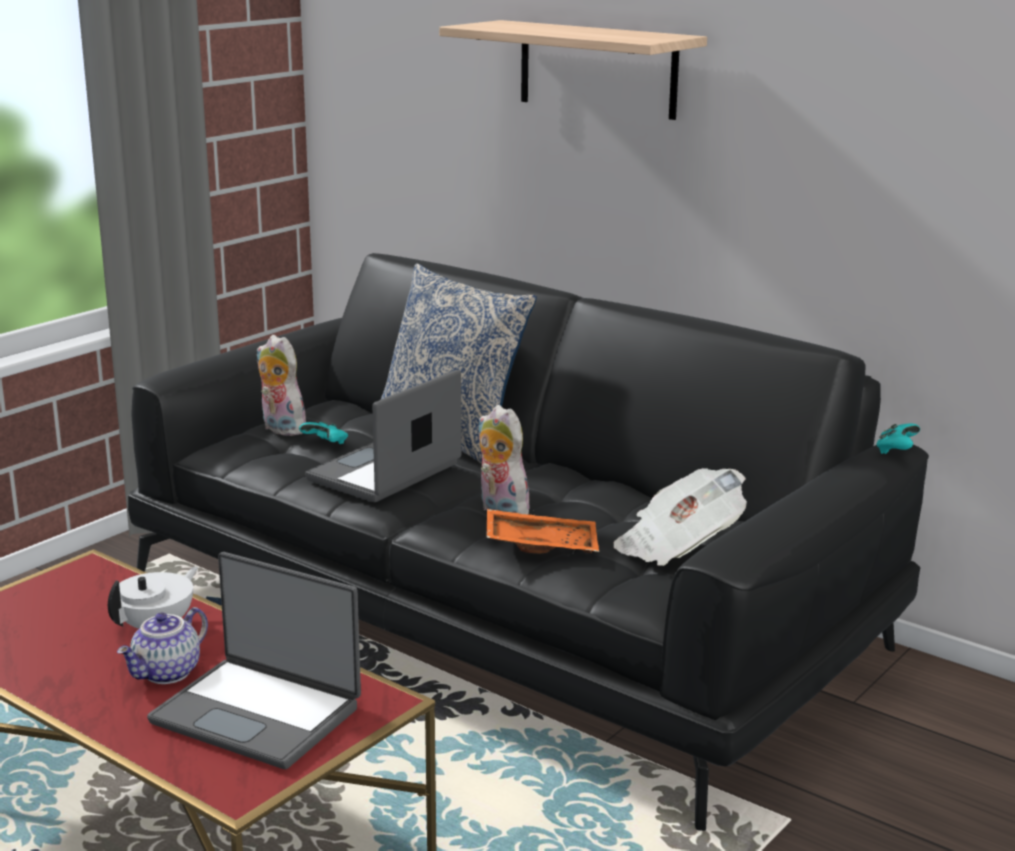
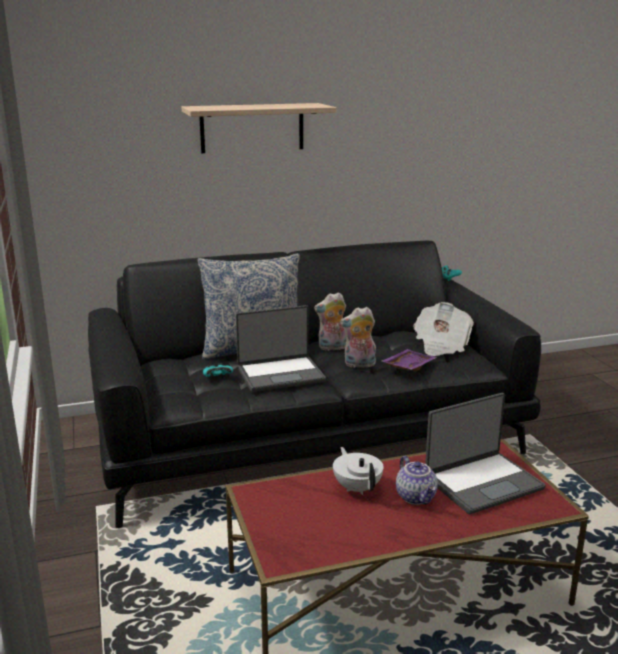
camera: 55 degrees left, 0 degrees up
(280, 429) = (175, 383): plush toy -> plush toy (332, 348)
(386, 473) = (280, 374): laptop -> laptop turned 90 degrees counterclockwise
(541, 544) = (407, 367): orange tray -> purple tray

